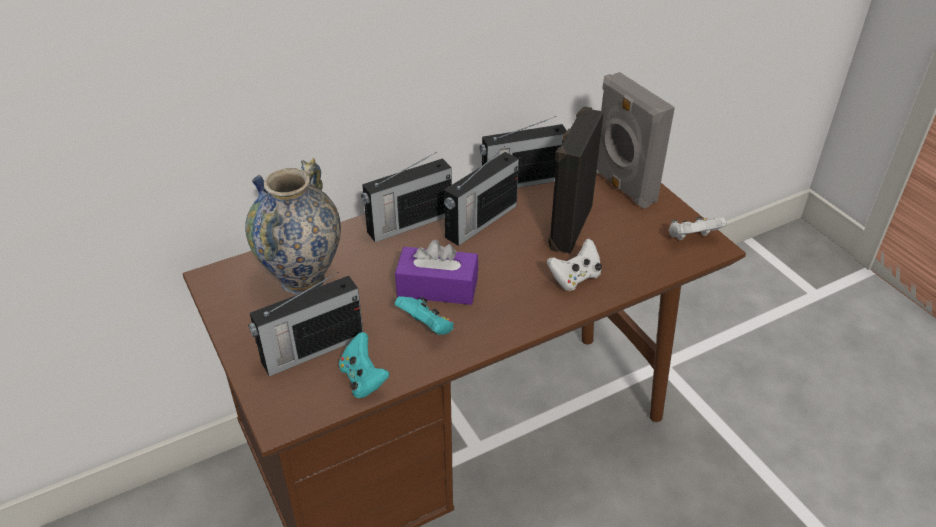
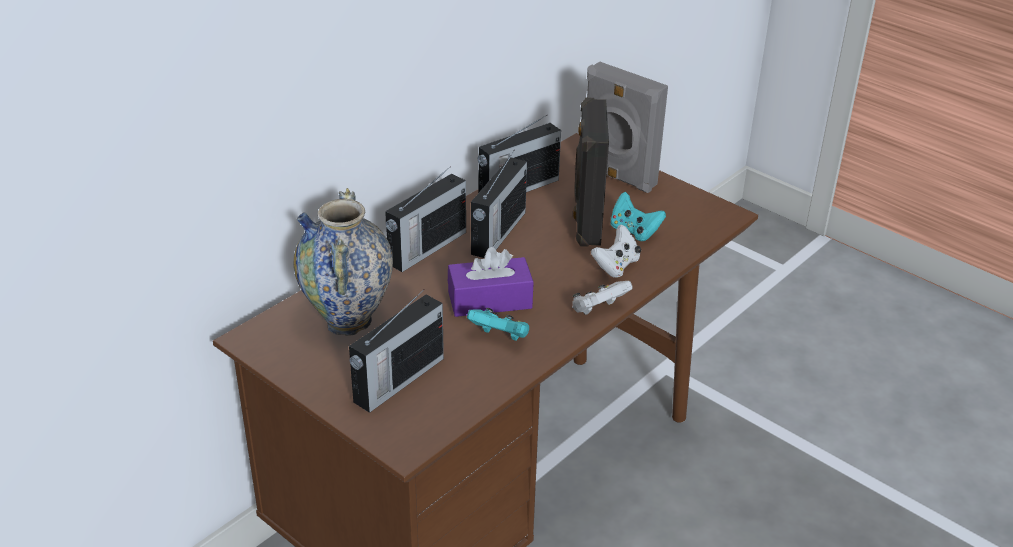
camera: 20 degrees left, 5 degrees down
(363, 379) = (465, 394): turquoise game controller -> turquoise game controller (634, 231)
(692, 238) = (705, 211): white game controller -> white game controller (598, 310)

